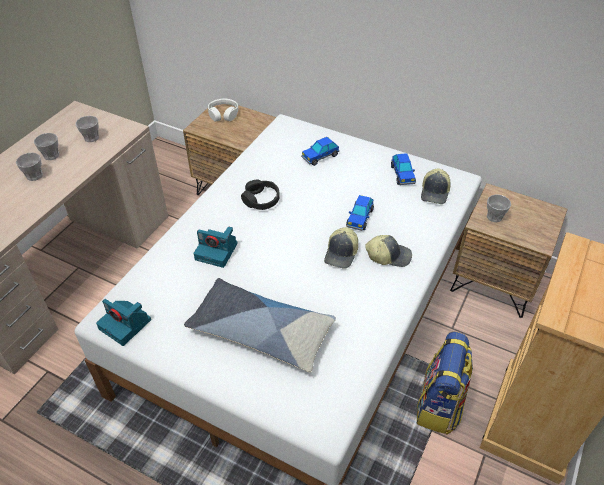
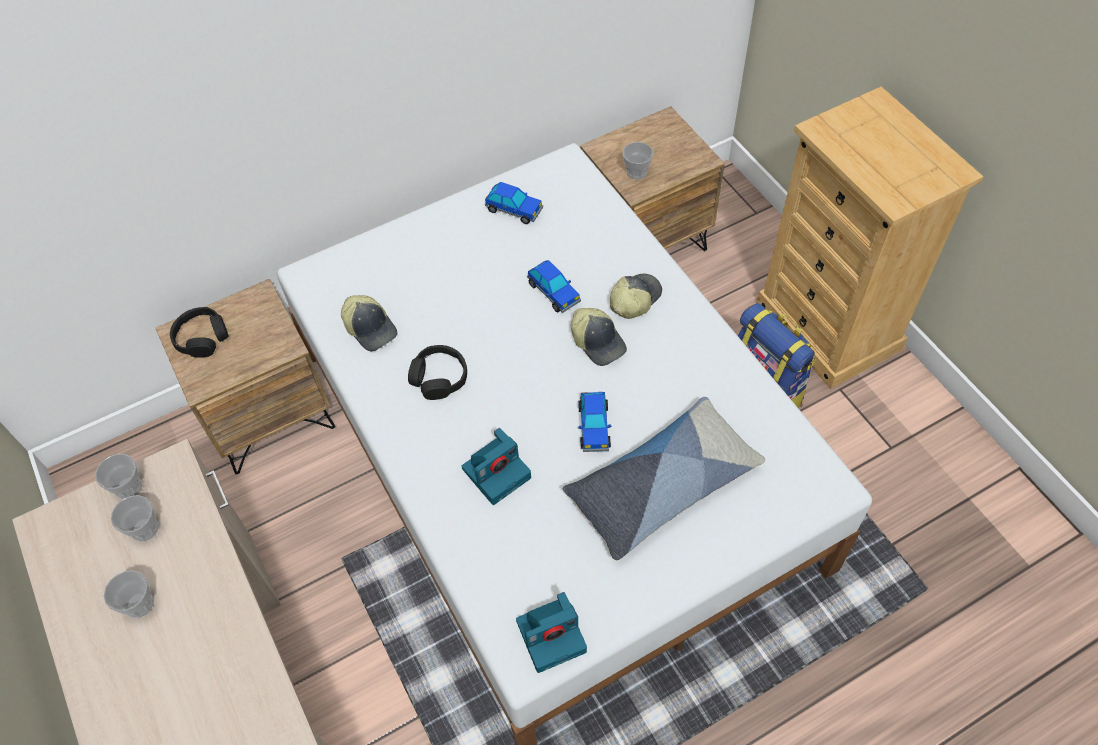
camera: 55 degrees left, 10 degrees up
(34, 175) = (172, 646): cup -> cup (129, 487)
(223, 114) = (202, 338): white headphones -> black headphones
(320, 156) = (410, 272): toy car -> toy car (594, 427)
(435, 192) = (569, 198): cap -> cap (371, 328)

